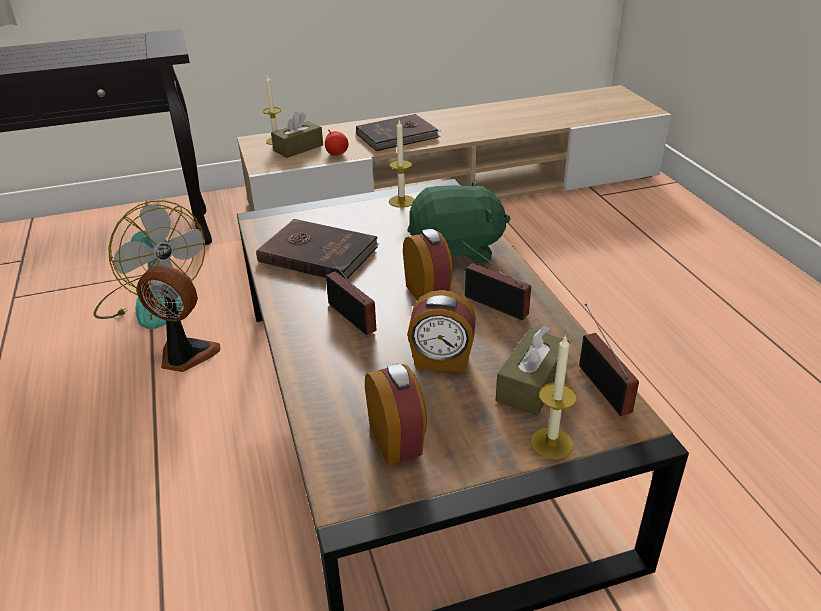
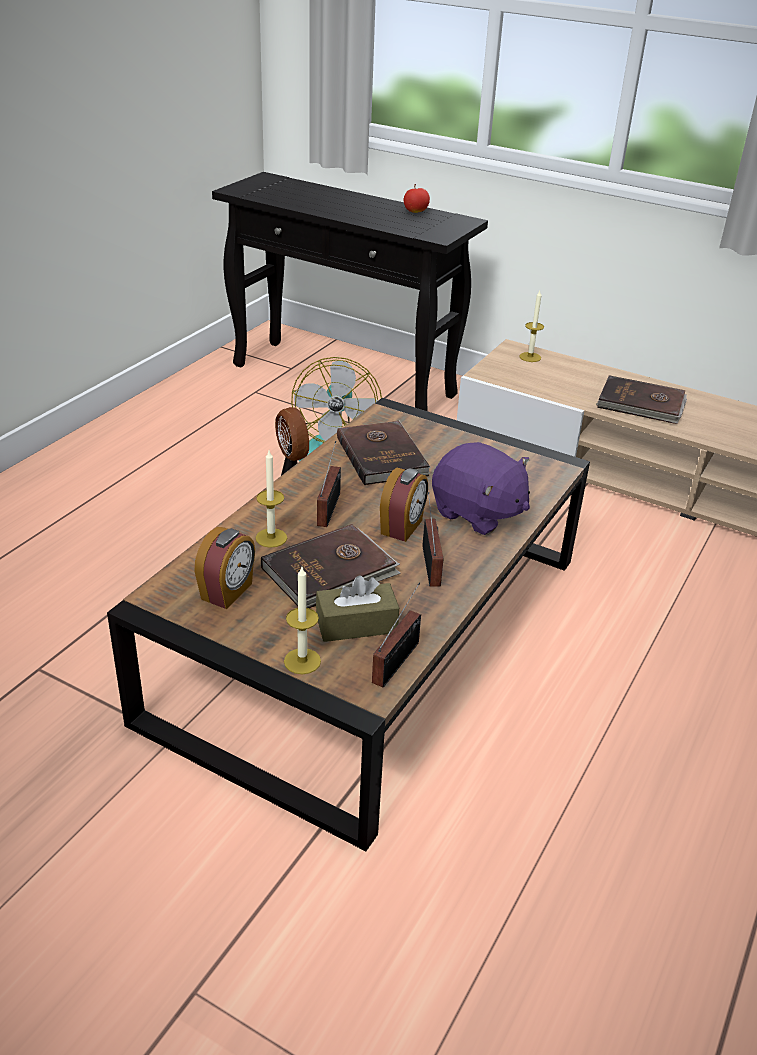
camera: 45 degrees right, 0 degrees up
(298, 148) = (537, 372): brown tissue box -> none
(337, 154) = (559, 393): apple -> apple (416, 212)
(401, 201) = (509, 454): candle -> candle (271, 538)
(441, 361) = (330, 572): alarm clock -> brown book
(456, 251) = (478, 513): green plush toy -> purple plush toy

